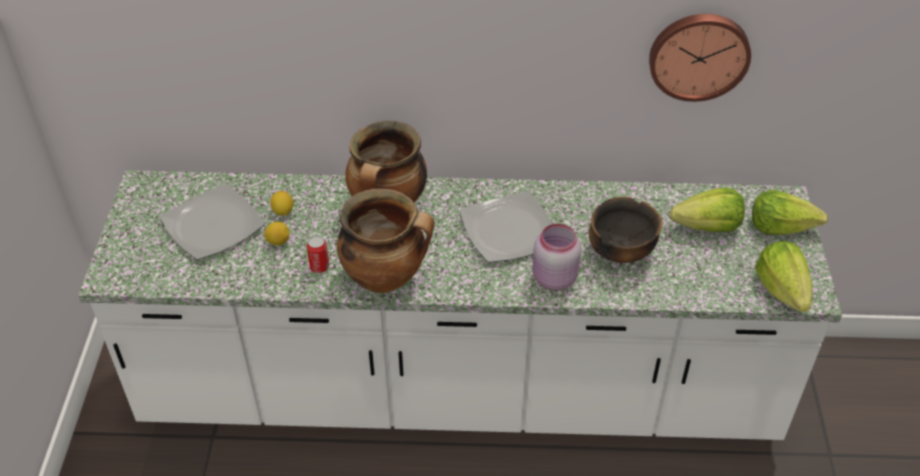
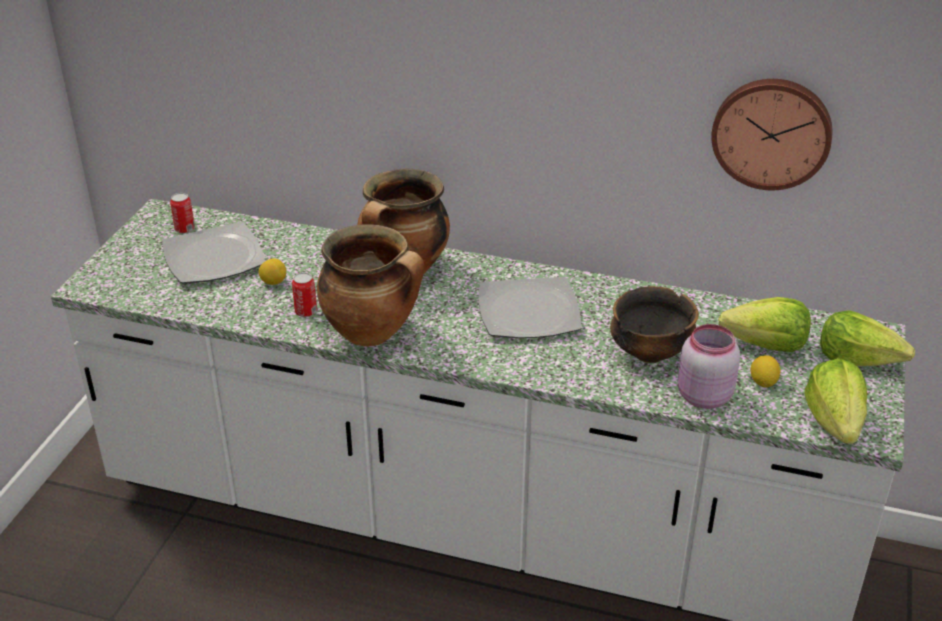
camera: 15 degrees right, 10 degrees down
(172, 199) = (185, 229): none -> can
(283, 211) = (291, 257): lemon -> lemon (763, 382)
(553, 278) = (559, 364): pink jar -> pink jar (702, 396)

